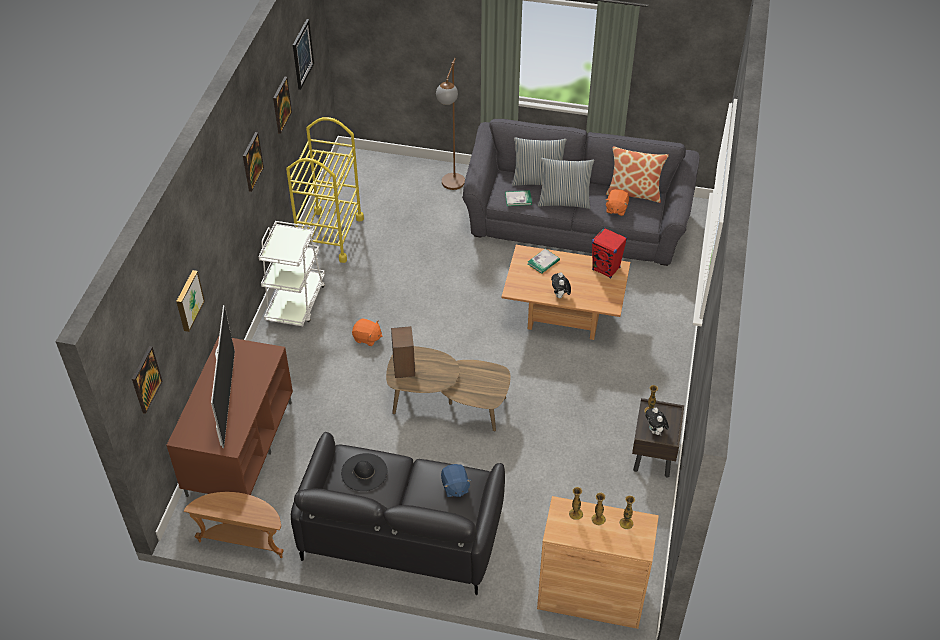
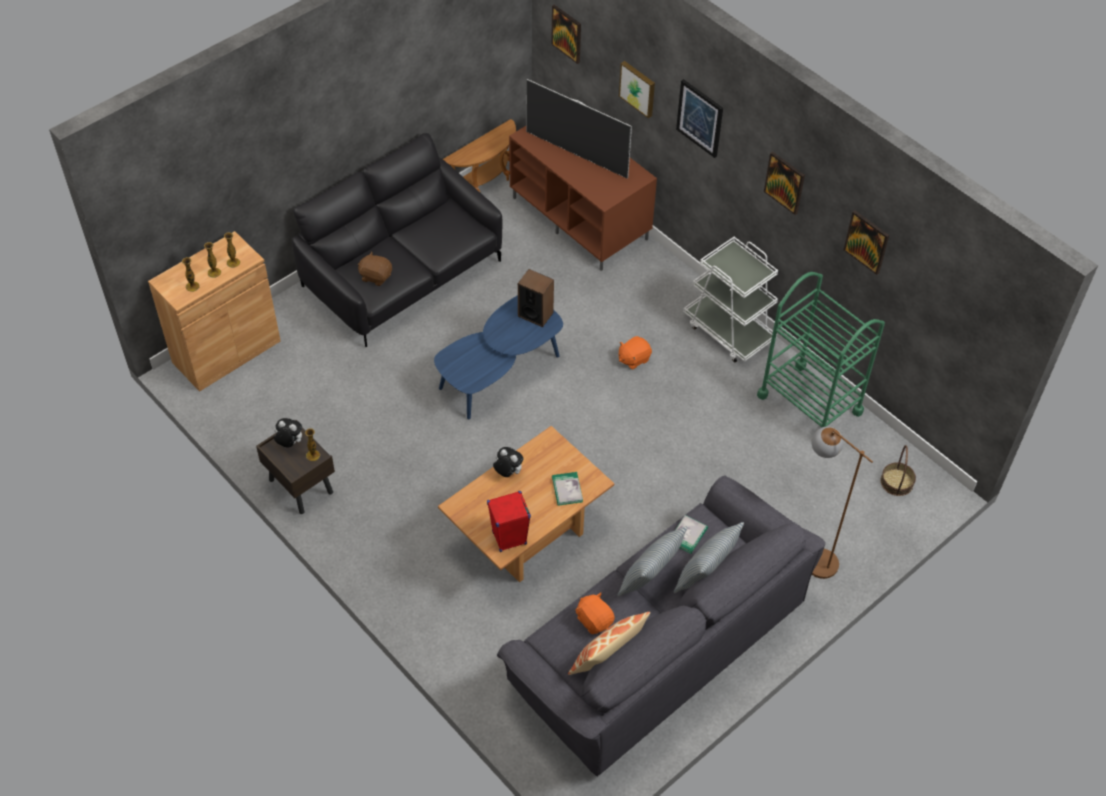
camera: 125 degrees right, 5 degrees up
(302, 54) = (941, 285): picture -> picture (700, 118)
(330, 236) = (809, 404): yellow cart -> green cart
(361, 176) = (897, 482): none -> basket
(364, 472) = (446, 231): black hat -> none
(448, 404) = (499, 373): brown coffee table -> blue coffee table
(455, 487) = (376, 276): blue plush toy -> brown plush toy

